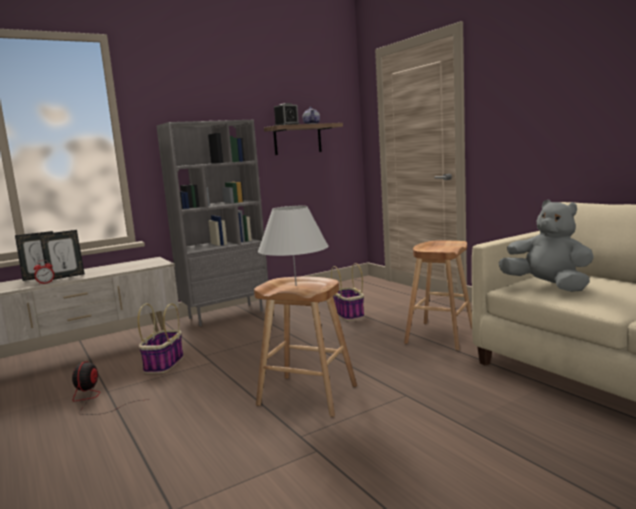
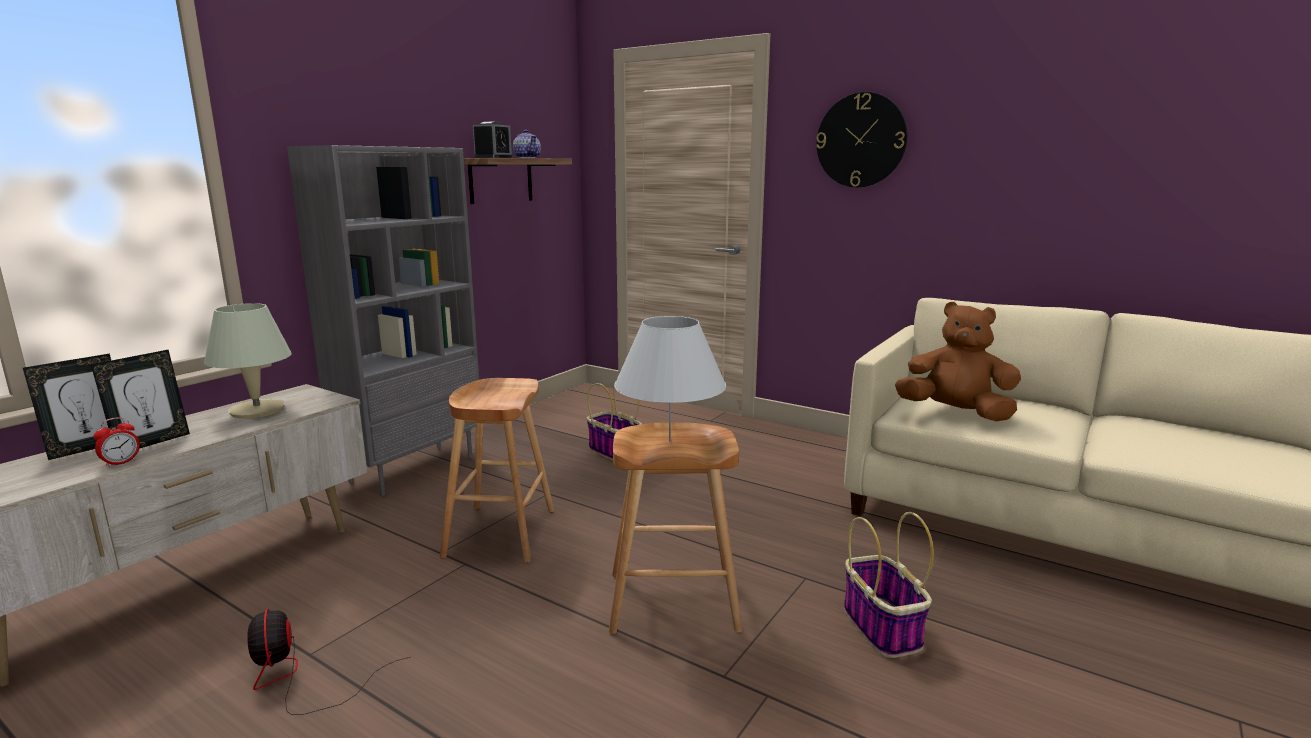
camera: 25 degrees left, 5 degrees up
(123, 266) = (257, 410): none -> beige table lamp
(164, 364) = (378, 580): basket -> basket (883, 628)
(440, 336) = (768, 476): brown stool -> brown stool (500, 533)
(523, 88) = (861, 140): none -> wall clock
(548, 286) = (955, 413): grey plush toy -> brown plush toy

